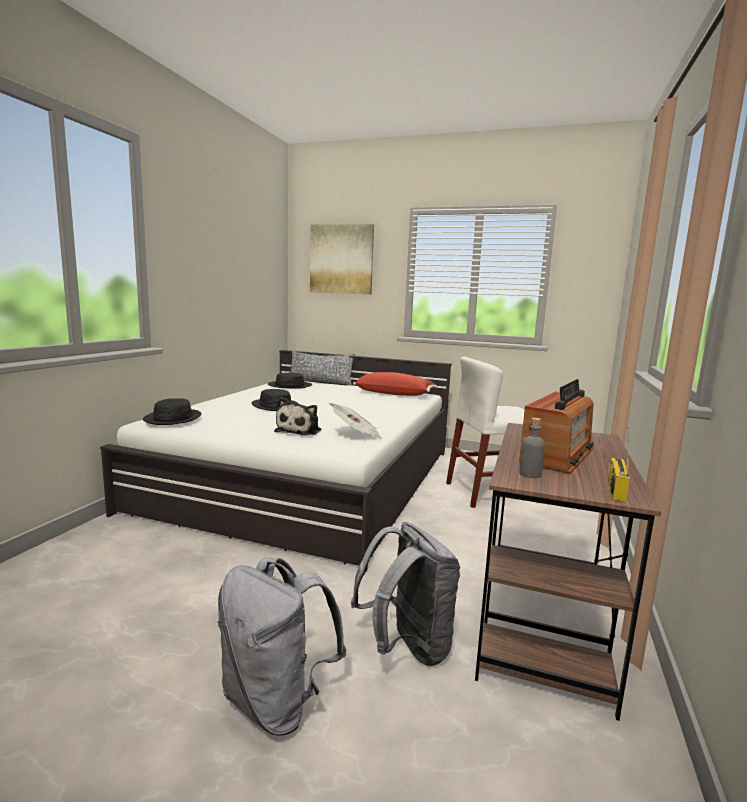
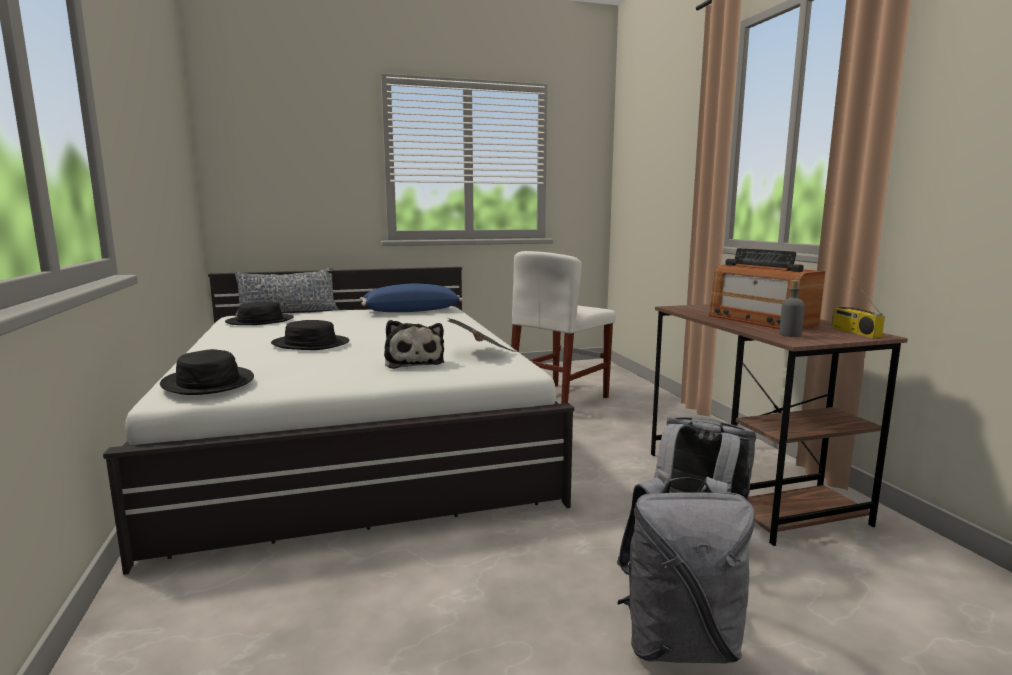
camera: 35 degrees left, 0 degrees up
(341, 259) = (286, 138): picture -> none
(394, 394) = (411, 311): red pillow -> blue pillow
(557, 455) = (760, 320): radio -> radio turned 150 degrees clockwise

